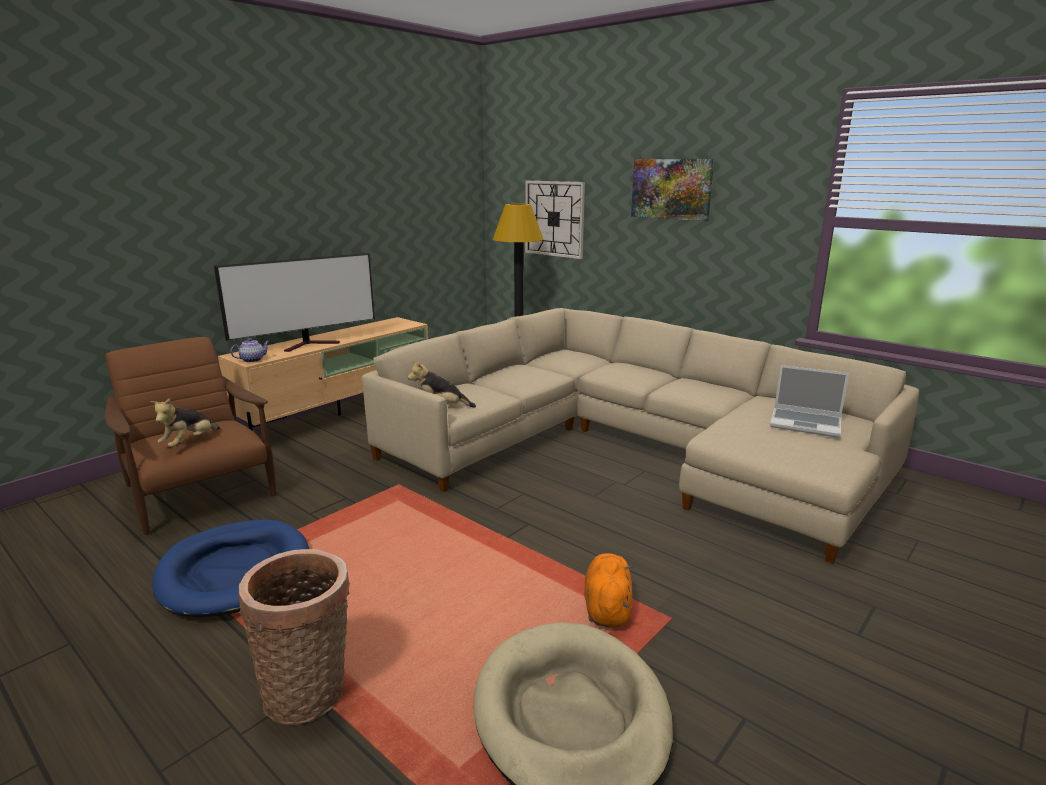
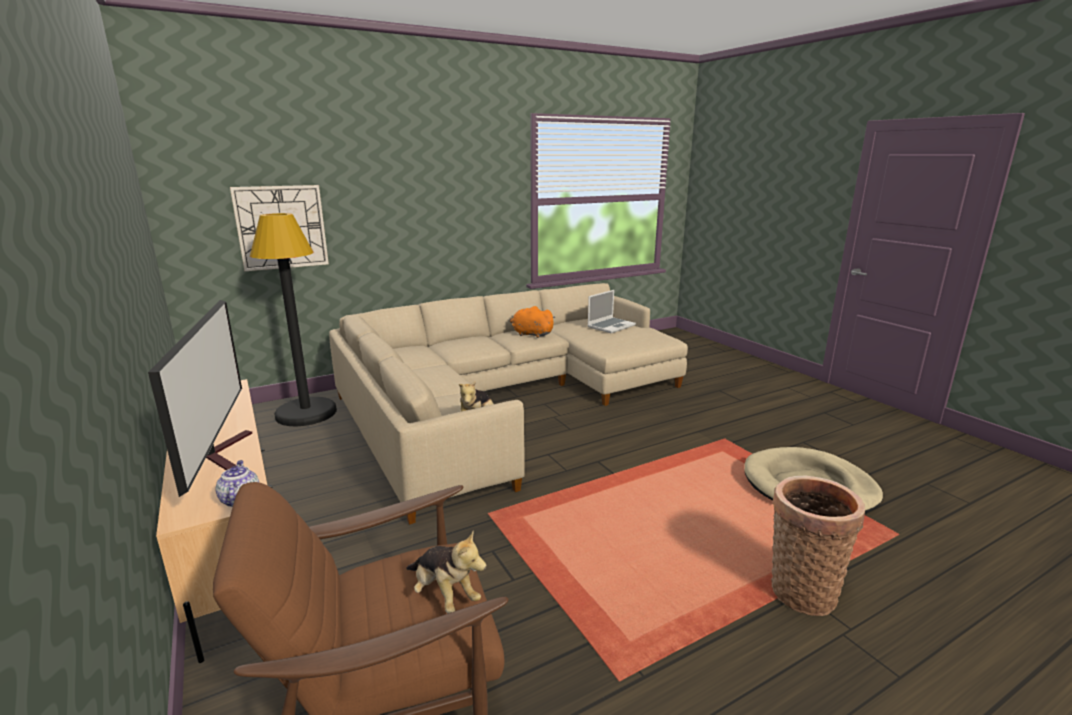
camera: 70 degrees left, 0 degrees up
(235, 572) = (617, 640): blue dog bed -> none
(607, 607) = (710, 455): orange plush toy -> orange plush toy (530, 334)
(671, 189) = (416, 187): picture -> none

